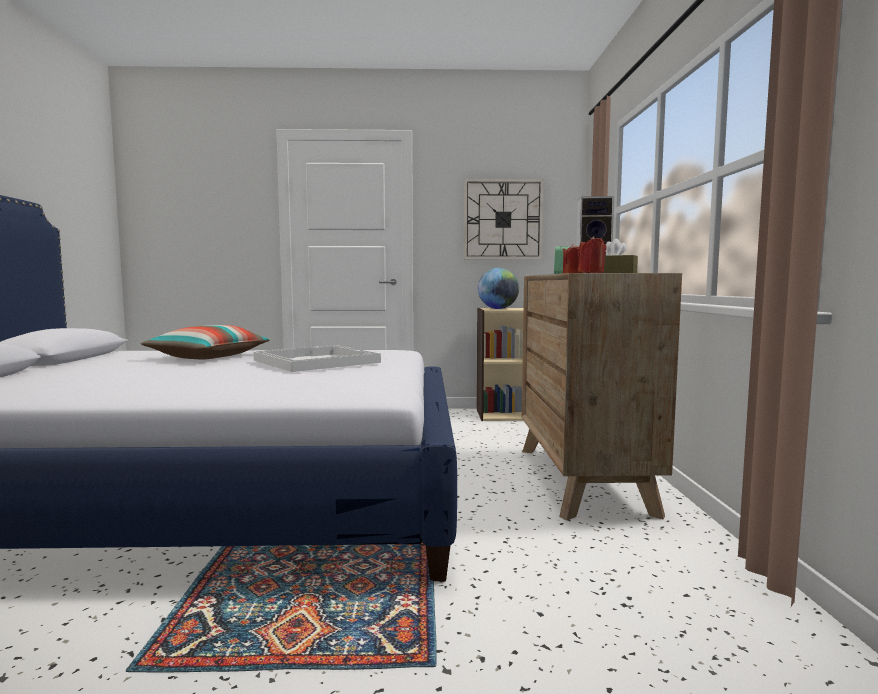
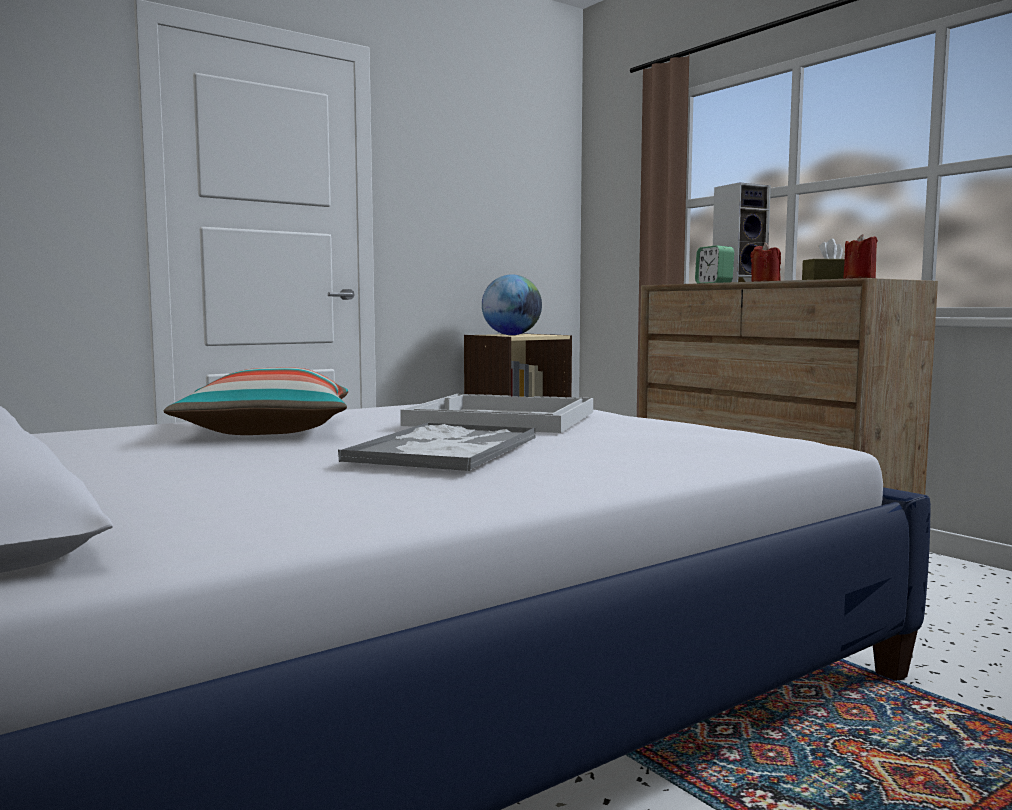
camera: 35 degrees left, 0 degrees up
(197, 373) = (446, 448): none -> tray
(503, 219) = (492, 204): wall clock -> none

